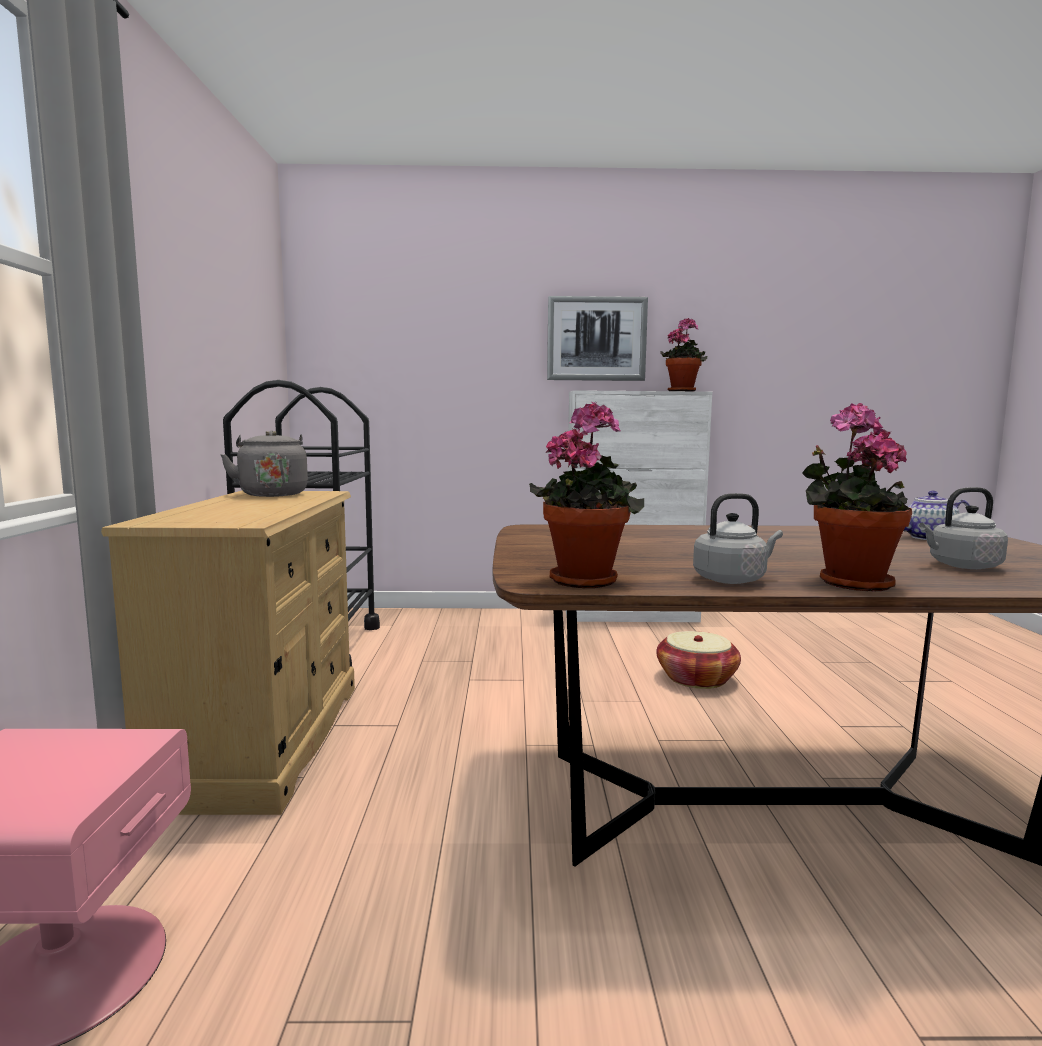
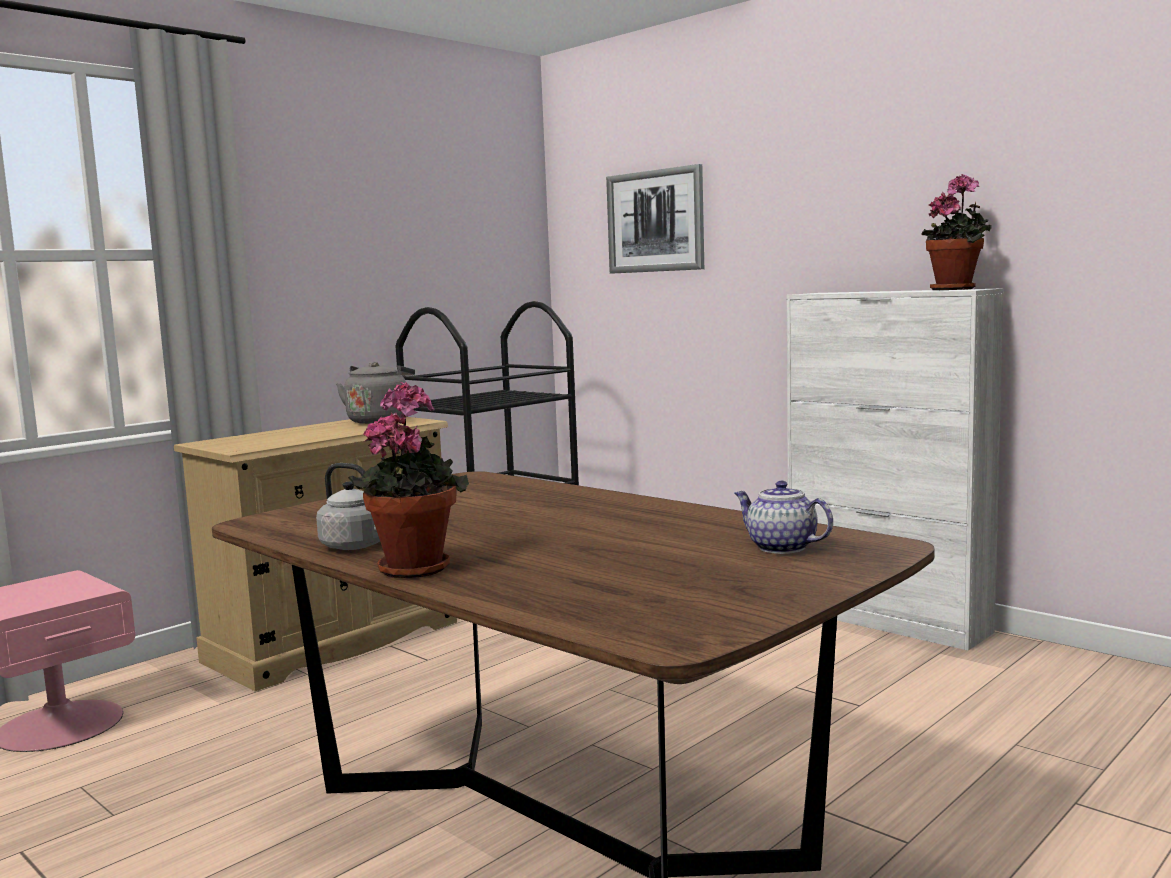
camera: 45 degrees right, 0 degrees up
(586, 579) = (283, 526): potted plant -> none
(596, 339) = (855, 215): picture -> picture (655, 221)
(696, 679) = (780, 708): basket -> none
(961, 566) = (599, 578): grey kettle -> none

